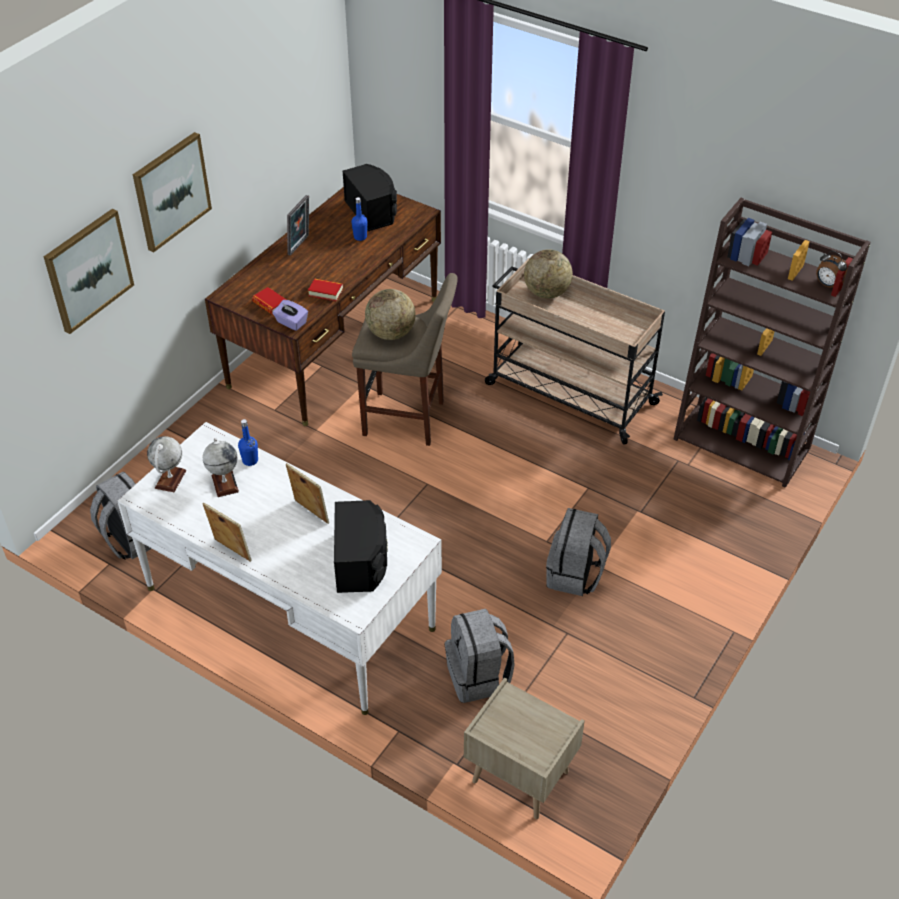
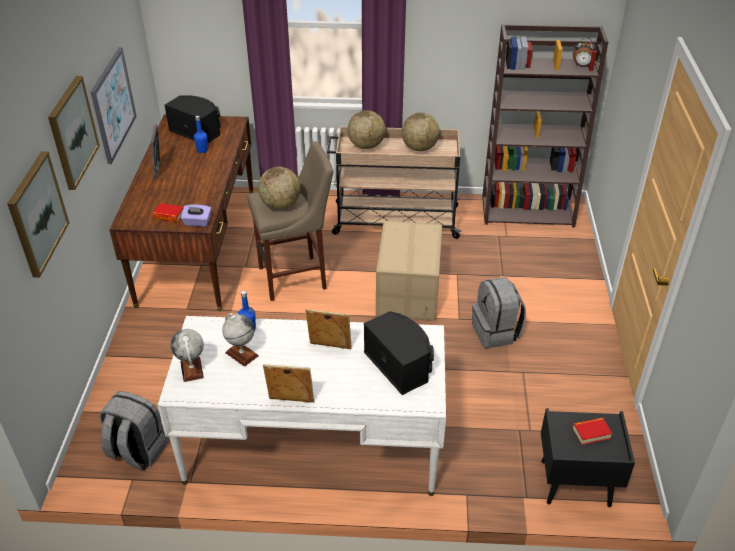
camera: 30 degrees left, 5 degrees down
(257, 163) = (113, 105): none -> picture
(325, 292) = (207, 194): book -> book (591, 433)
(478, 676) = (490, 429): grey backpack -> none
(516, 487) = (409, 292): none -> cardboard box
(519, 777) = (574, 484): beige nightstand -> black nightstand
(606, 317) = (419, 148): none -> globe

